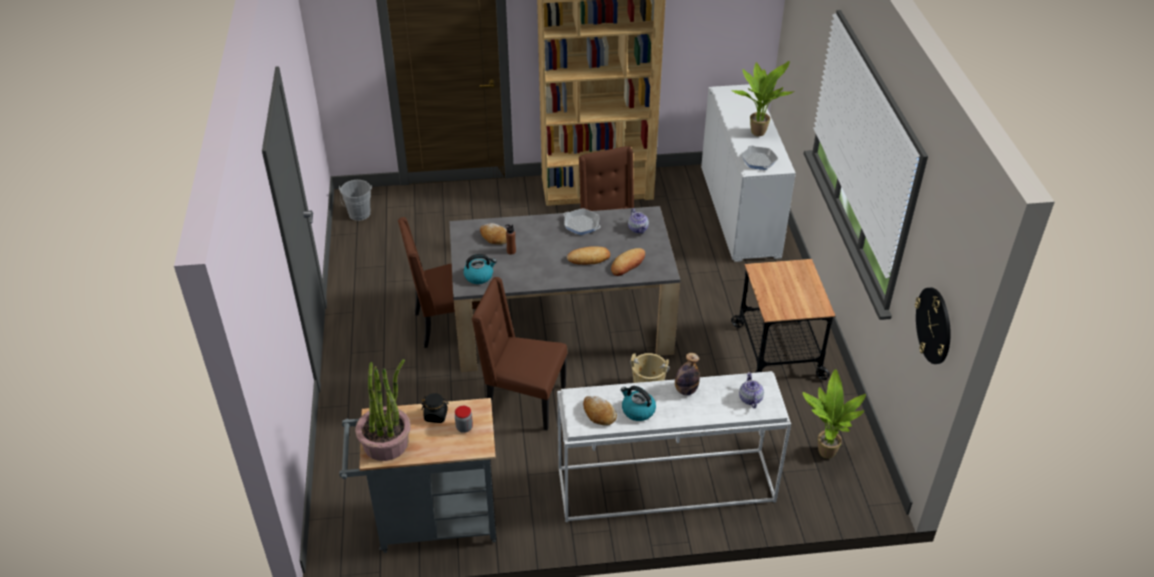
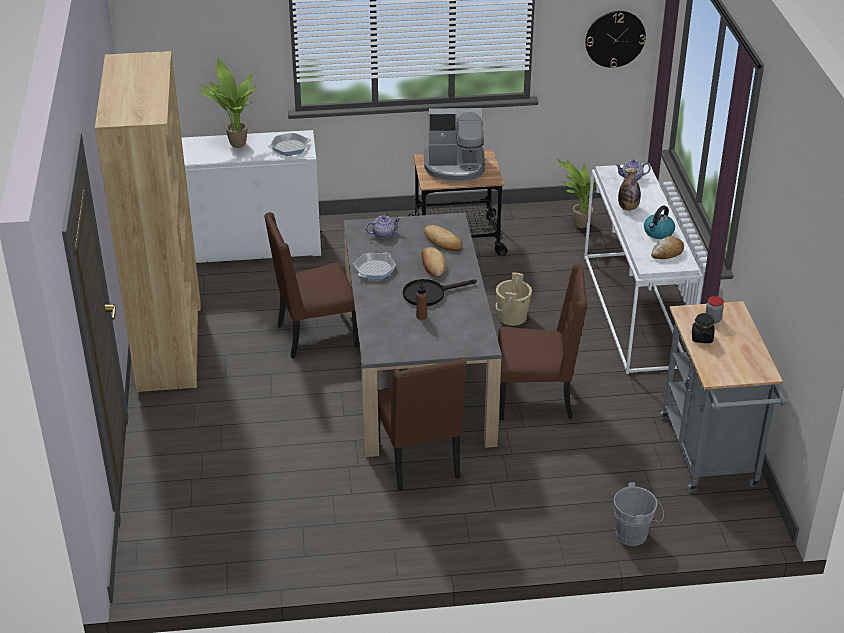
camera: 90 degrees left, 5 degrees down
(359, 215) = (185, 564): grey bucket -> grey bucket (635, 534)
(386, 443) = (745, 366): potted plant -> none
(479, 276) = (465, 337): kettle -> none
(494, 237) = (396, 329): bread -> none
(523, 400) = (536, 399): brown chair -> brown chair turned 105 degrees counterclockwise
(544, 256) = (429, 294): none -> black frying pan
(792, 287) = (455, 167): none -> coffee machine

